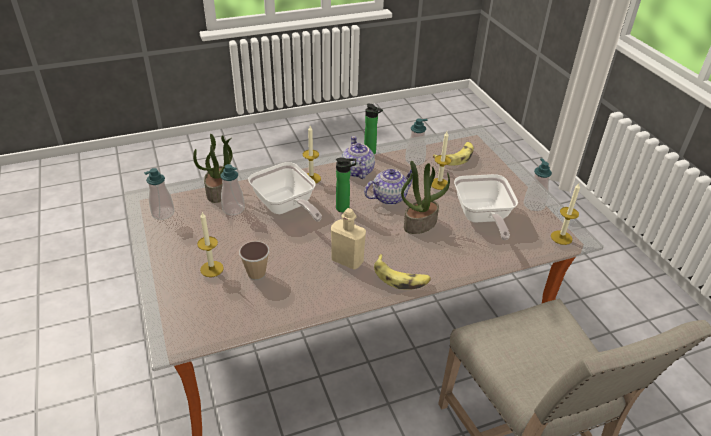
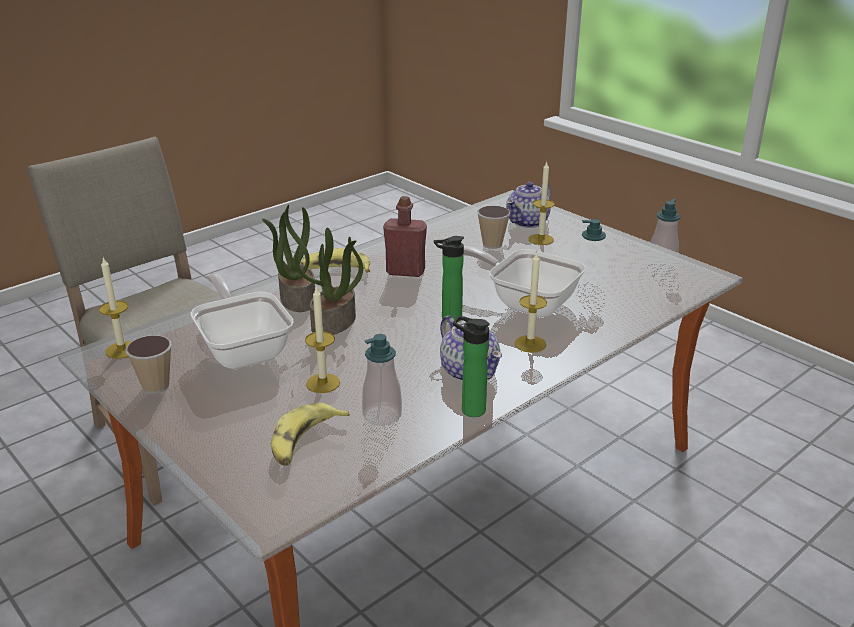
camera: 160 degrees right, 10 degrees down
(219, 191) = (632, 300): potted plant -> potted plant (296, 299)
(347, 260) = (405, 271): beige bottle -> red bottle
(389, 197) = (395, 345): teapot -> teapot (528, 222)
(534, 205) = (156, 386): soap dispenser -> cup

